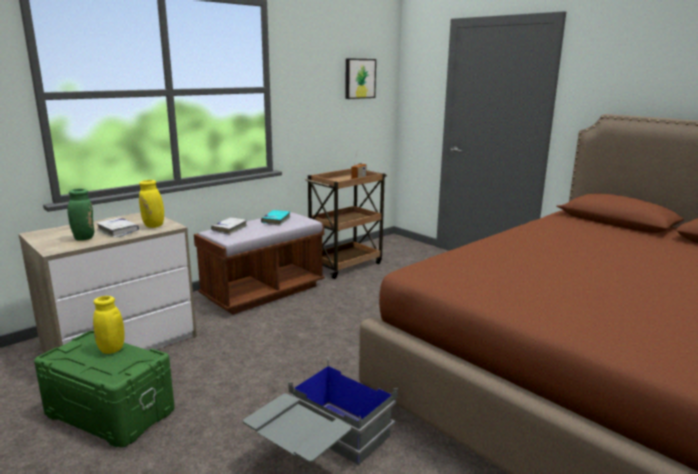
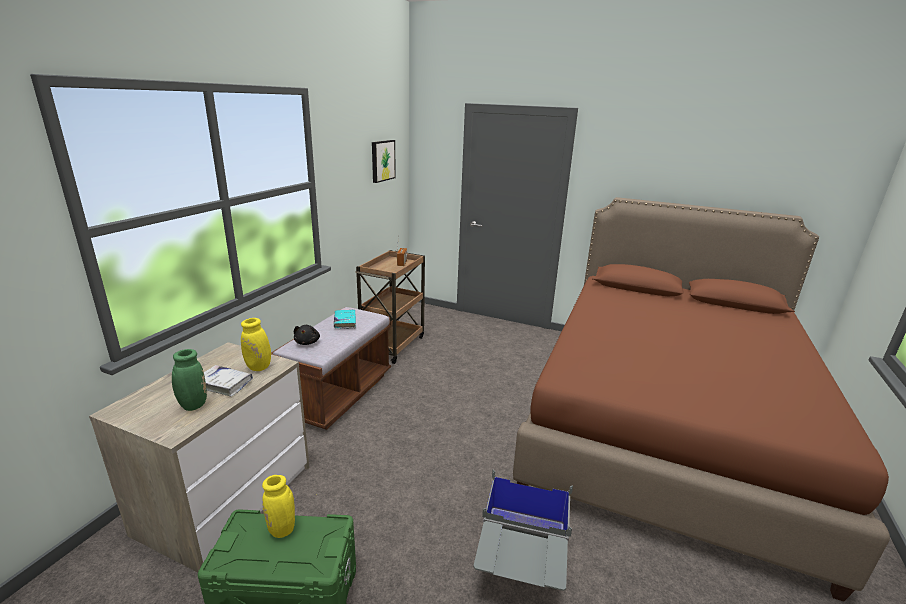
camera: 25 degrees left, 5 degrees up
(229, 229) = (307, 342): white book -> black plush toy

